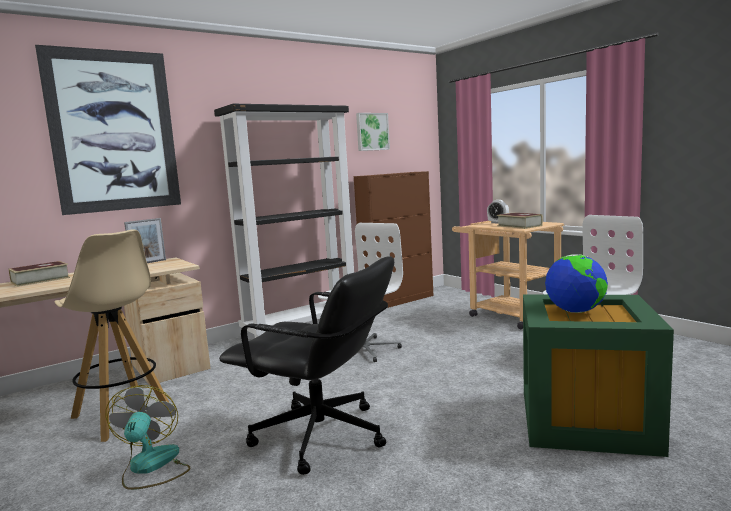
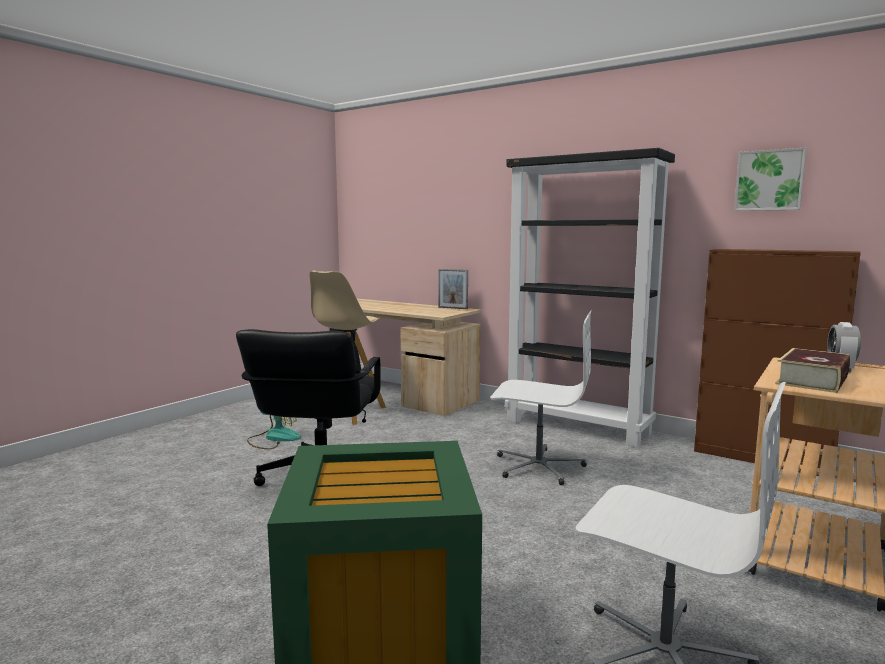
camera: 70 degrees right, 0 degrees up
(40, 280) = (383, 303): book -> none
(114, 131) = (451, 189): picture -> none
(575, 311) = (394, 476): globe -> none

